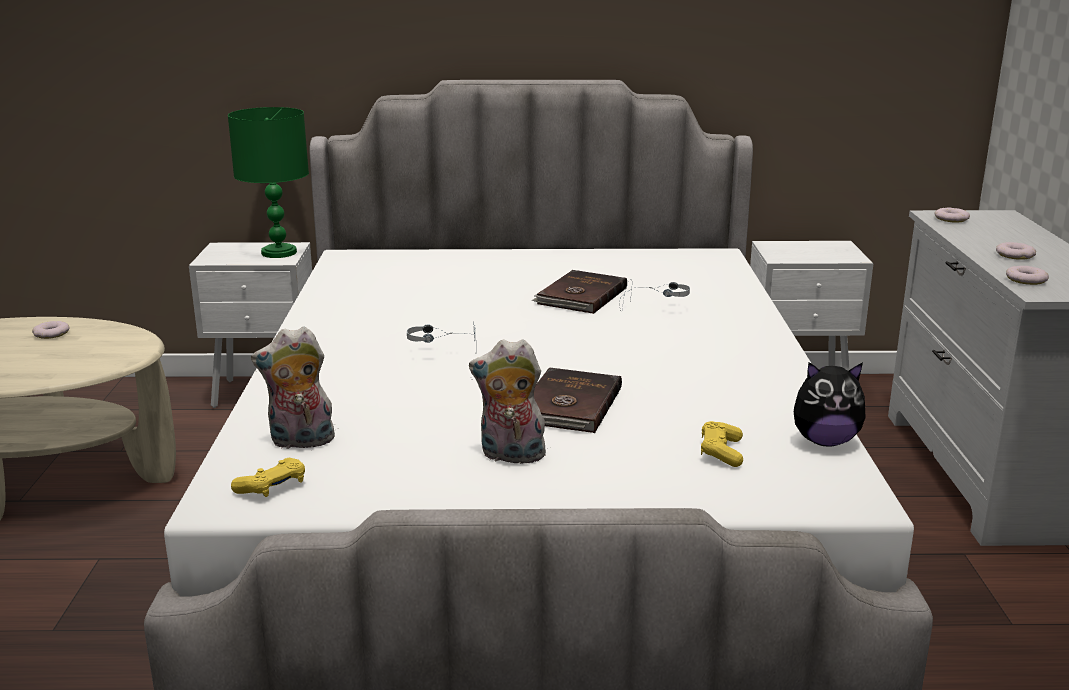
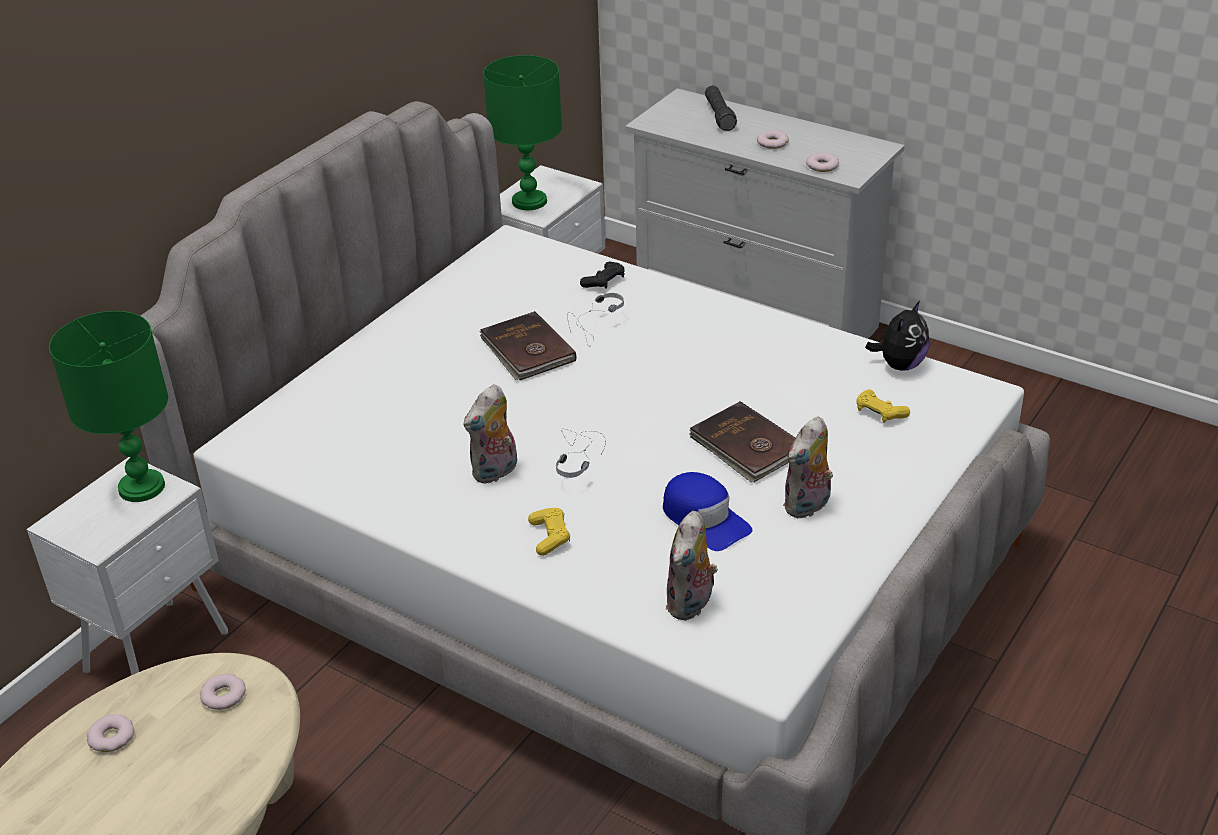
camera: 55 degrees left, 15 degrees up
(272, 487) = (761, 641): yellow game controller -> yellow game controller (550, 537)
(405, 327) = (495, 472): none -> plush toy
(434, 416) = (704, 519): none -> blue cap
(723, 294) = (604, 282): none -> black game controller
(793, 250) = (529, 201): none -> green table lamp
(951, 219) = (668, 122): donut -> donut (223, 695)
(1008, 230) = (719, 116): none -> black flashlight

